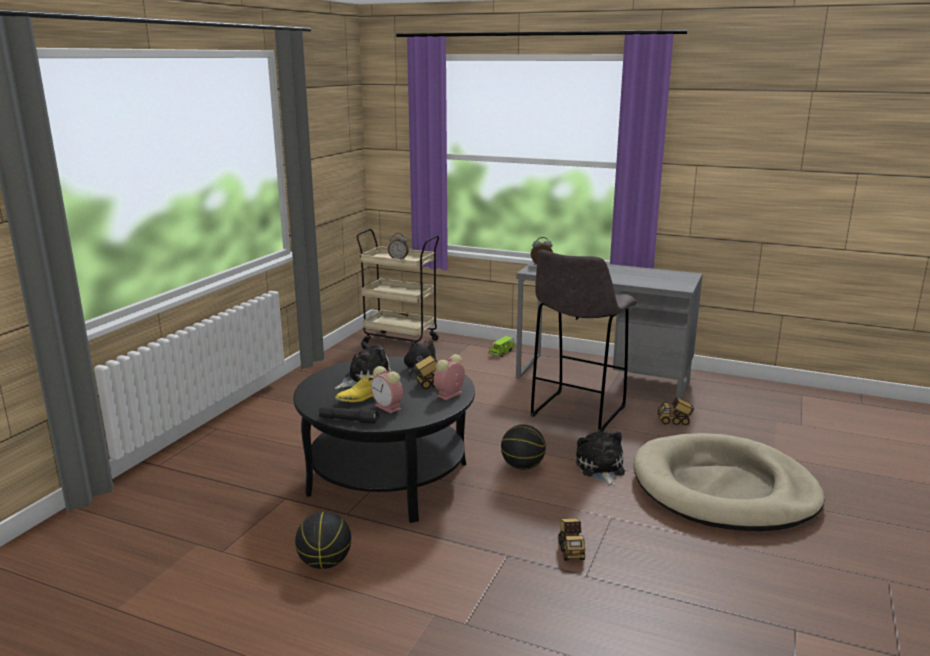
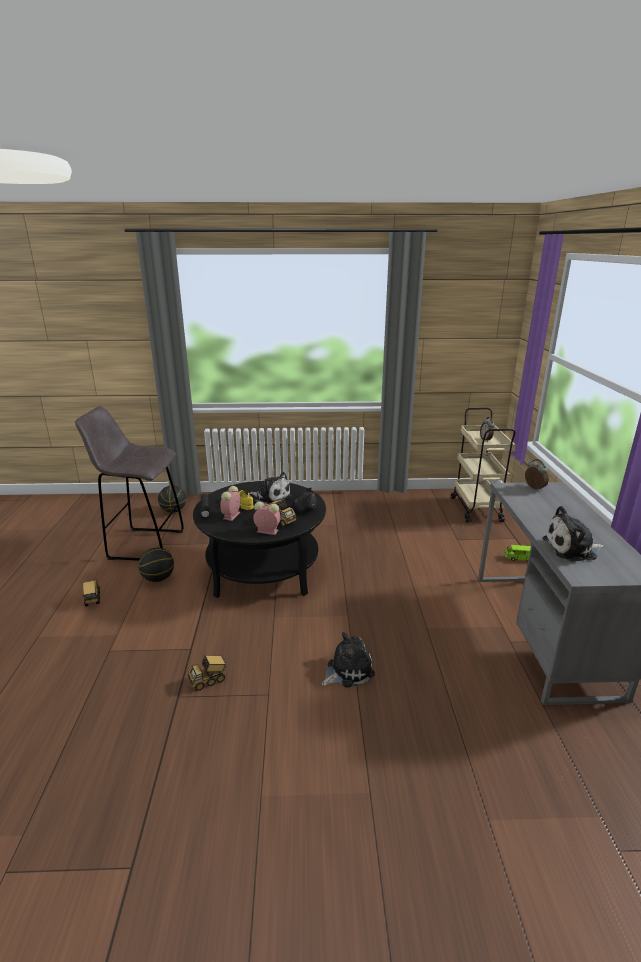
camera: 65 degrees right, 5 degrees up
(522, 466) = (320, 624): basketball -> basketball (173, 511)
(577, 412) = (444, 631): grey stool -> grey stool (144, 545)
(645, 280) = (572, 549): none -> plush toy
(674, 421) = (494, 707): toy truck -> toy truck (92, 599)
(724, 489) = (369, 774): beige dog bed -> none

